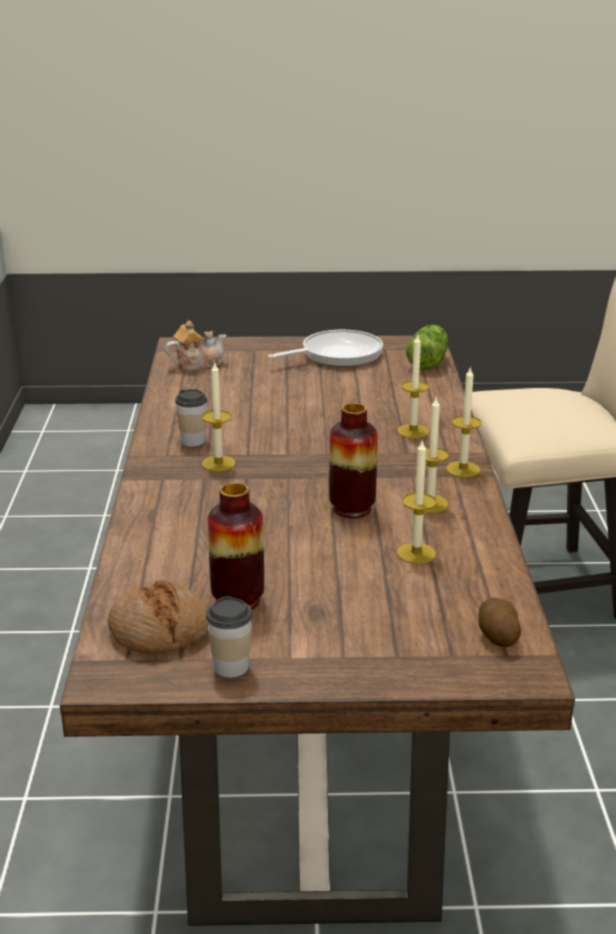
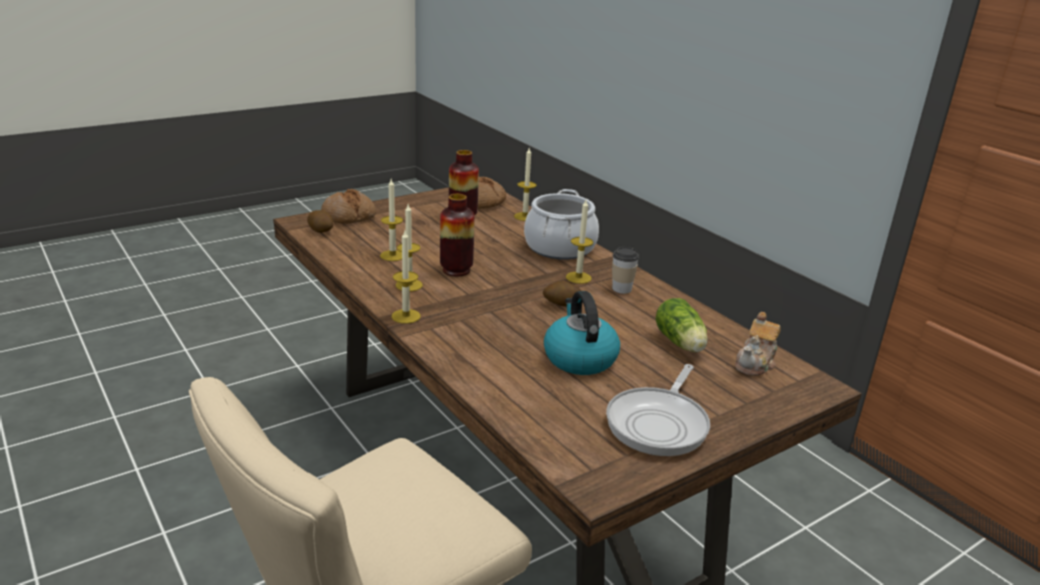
camera: 145 degrees right, 0 degrees up
(174, 507) = (560, 247): none -> cooking pot
(231, 667) = (435, 199): cup -> none
(282, 442) = (562, 304): none -> potato
(335, 399) = (579, 358): none -> kettle
(413, 431) = (476, 341): candle -> candle (525, 216)
(428, 361) = (554, 448): lettuce -> lettuce (681, 344)
(429, 662) = (349, 216): none -> bread

